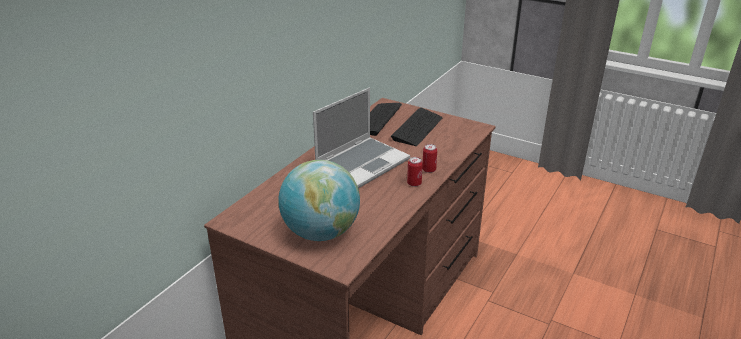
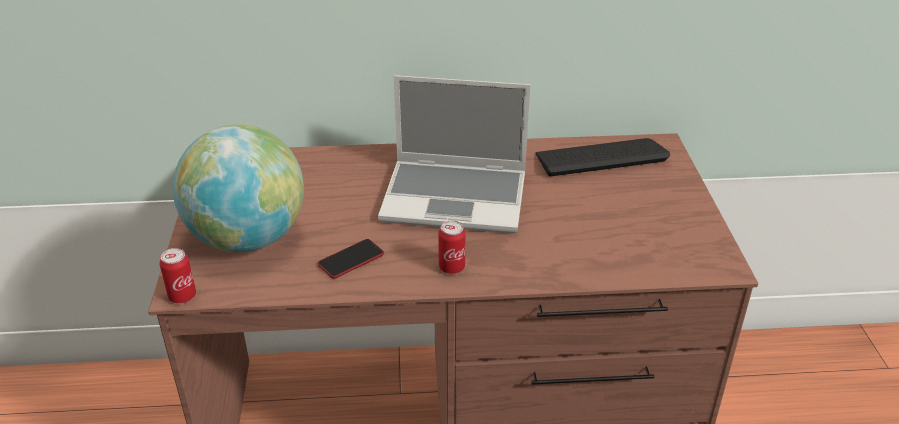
camera: 55 degrees right, 5 degrees up
(377, 207) = (351, 259): none -> phone
(417, 128) = (624, 204): keyboard -> none
(429, 170) = (508, 266): can -> can (182, 296)

